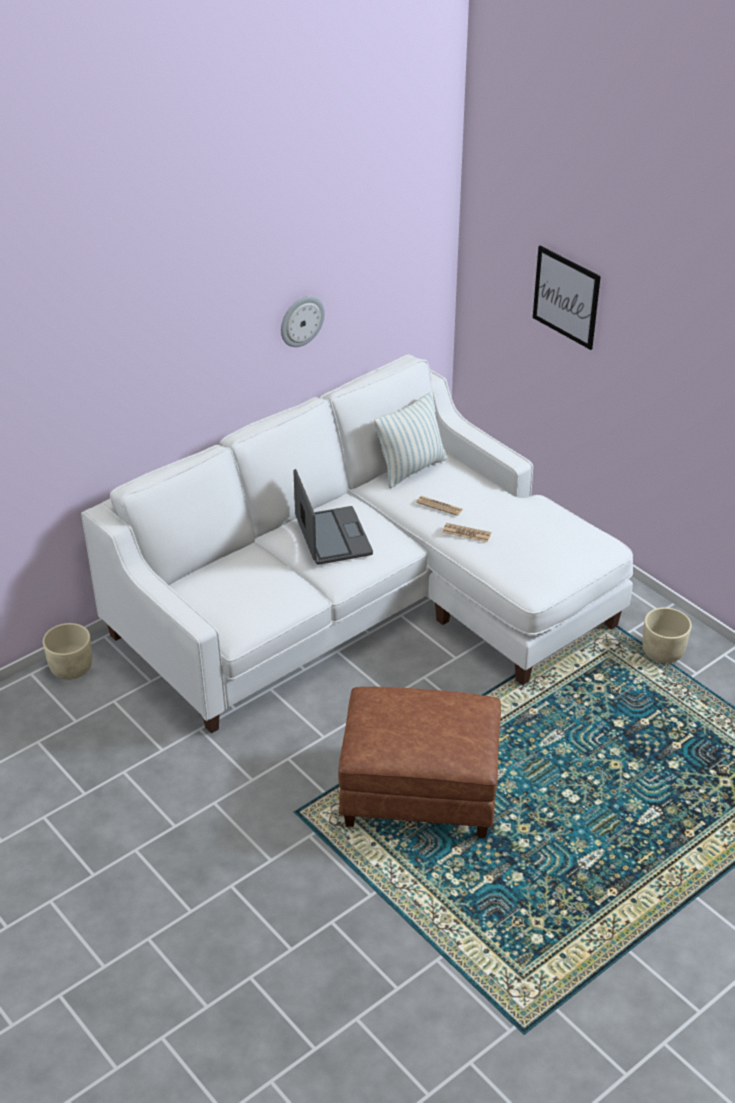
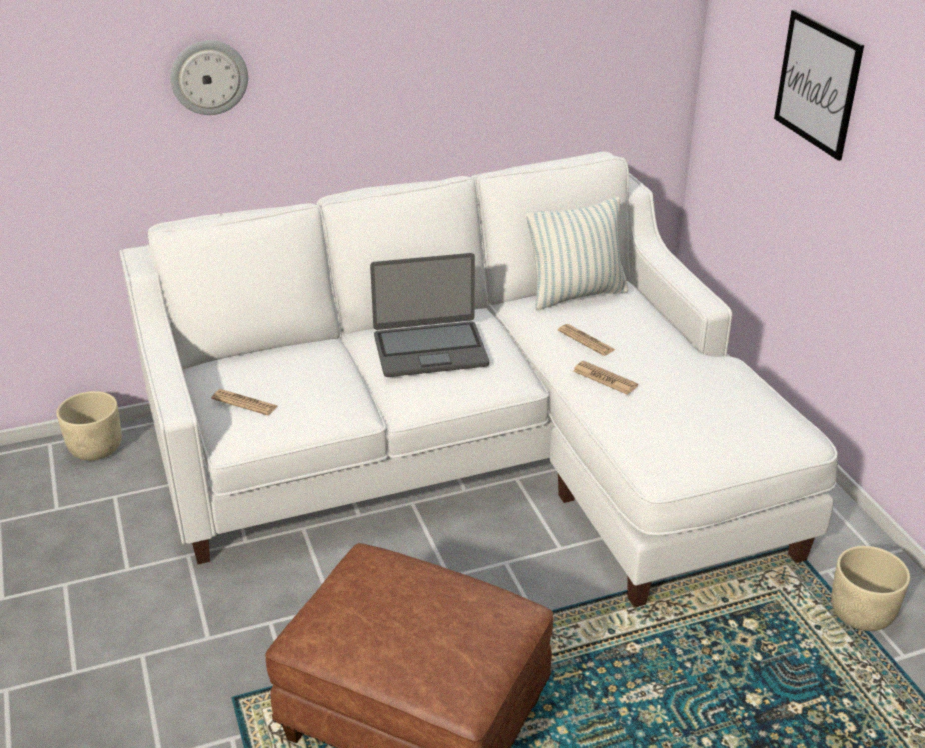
camera: 20 degrees right, 5 degrees down
(226, 608) = (244, 403): none -> newspaper
(301, 321) = (459, 72): wall clock -> wall clock (209, 77)
(332, 537) = (430, 349): laptop -> laptop turned 75 degrees clockwise

